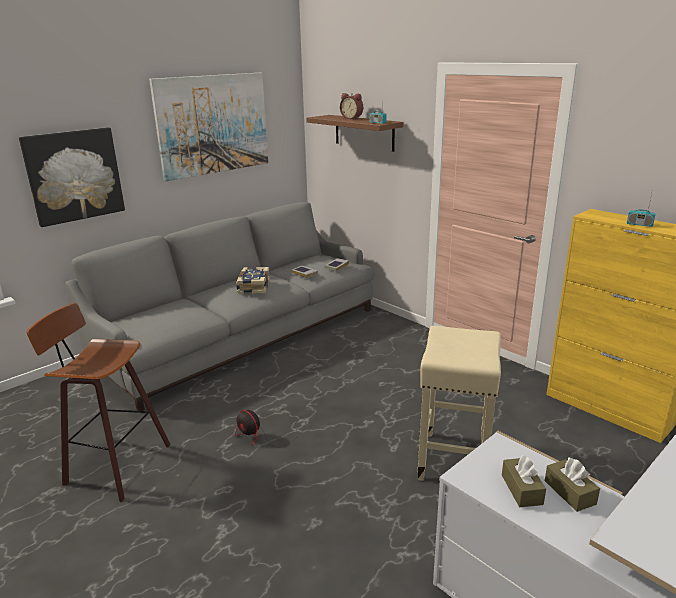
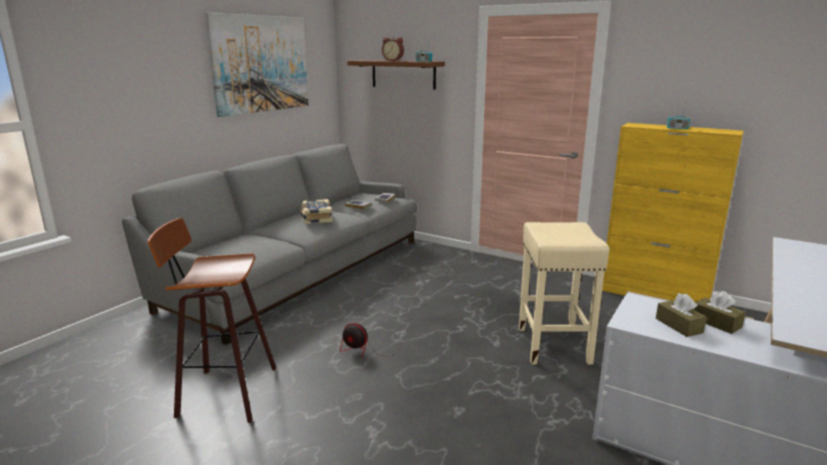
camera: 15 degrees left, 5 degrees down
(74, 176) = (133, 105): picture -> none

